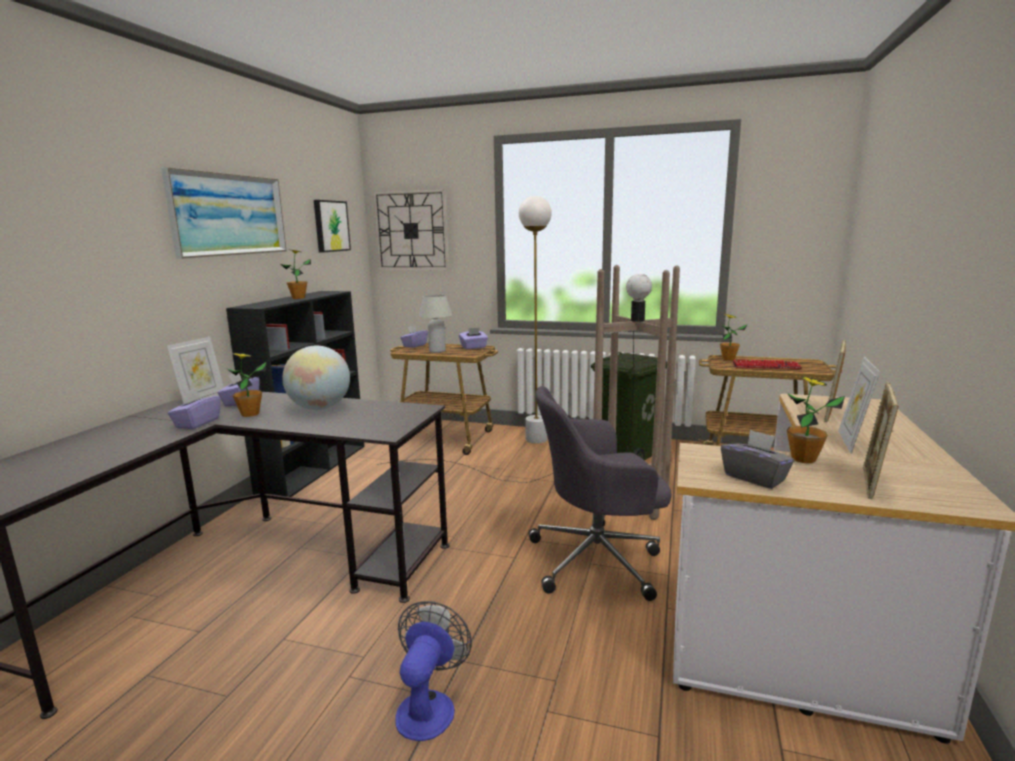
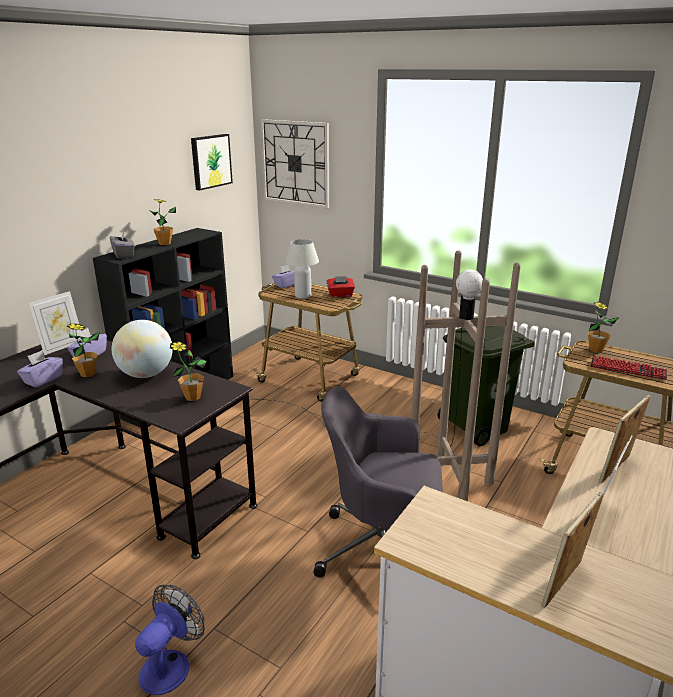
camera: 15 degrees right, 10 degrees up
(229, 215) = (96, 170): picture -> none
(474, 347) = (340, 295): purple tissue box -> red tissue box
(536, 439) = (396, 392): white floor lamp -> none
(754, 478) = (454, 552): grey tissue box -> grey tissue box (124, 255)
(803, 459) = (526, 535): potted plant -> potted plant (193, 397)

